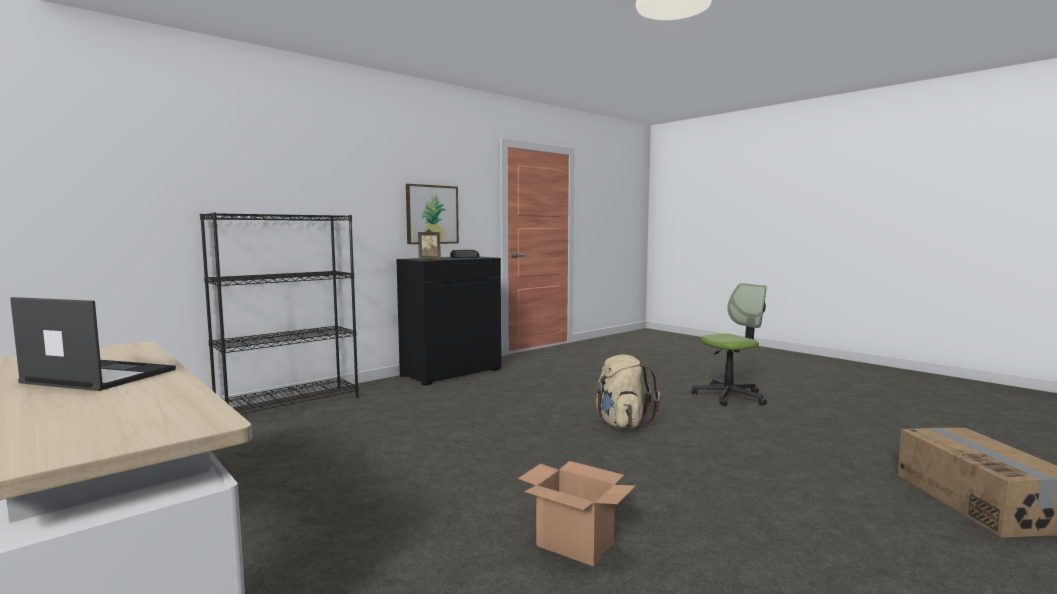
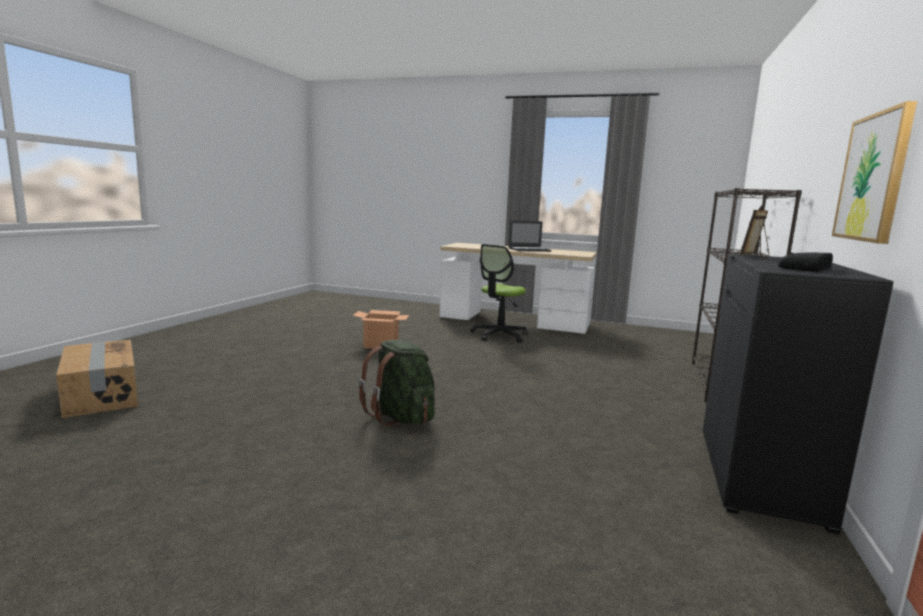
camera: 150 degrees right, 5 degrees up
(621, 424) = (401, 417): beige backpack -> green backpack
(729, 396) = (242, 517): office chair -> office chair (499, 335)

